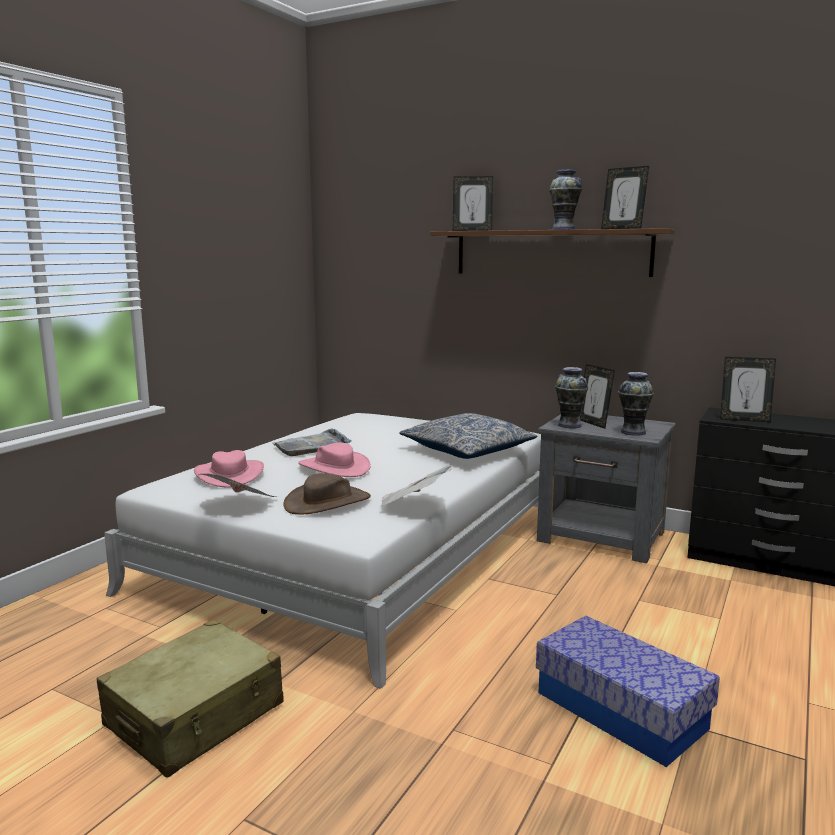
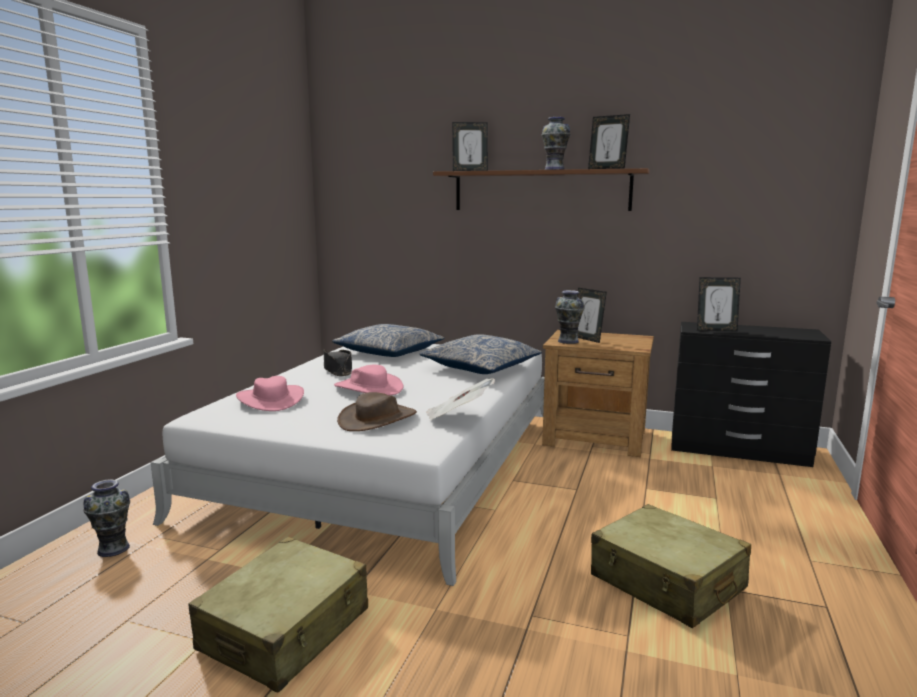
camera: 10 degrees left, 0 degrees up
(241, 505) = (296, 426): newspaper -> none
(312, 446) = (338, 370): grey tray -> black hat
(377, 428) = (389, 352): none -> pillow
(602, 537) = (596, 438): grey nightstand -> brown nightstand
(621, 710) = (667, 582): storage box -> beige suitcase
(633, 432) = (624, 345): vase -> vase (113, 549)

